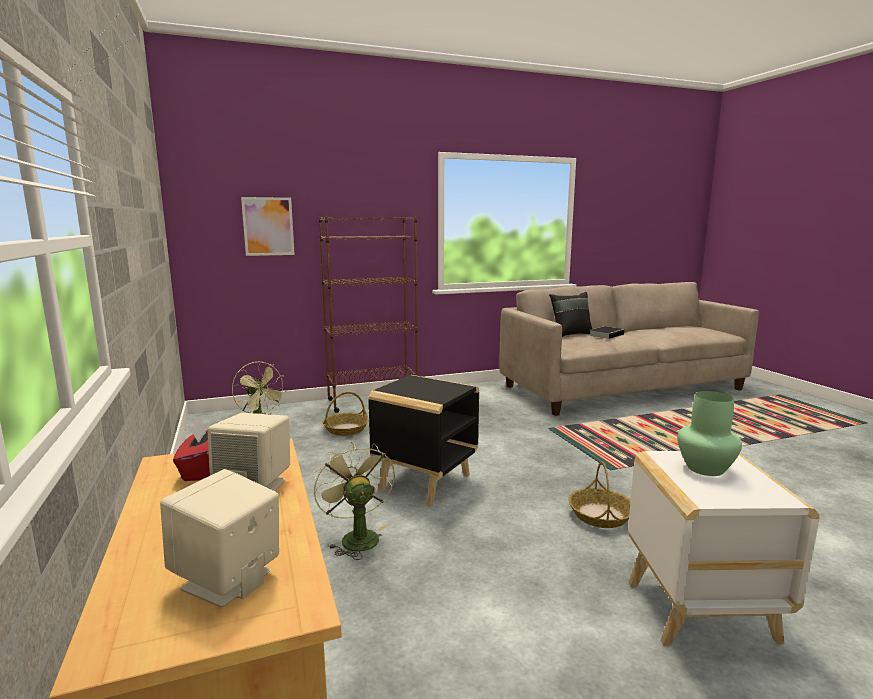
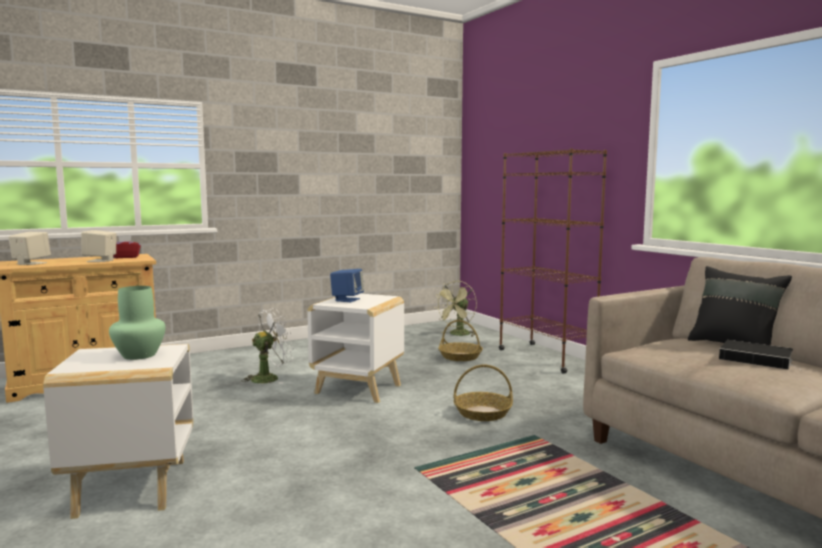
camera: 80 degrees right, 5 degrees down
(268, 226) = (509, 165): picture -> none
(356, 537) = (270, 378): green fan -> white fan
(421, 391) = (347, 300): none -> blue speaker
(426, 481) = (359, 389): black side table -> white side table
(600, 515) = (300, 456): basket -> basket (483, 413)

